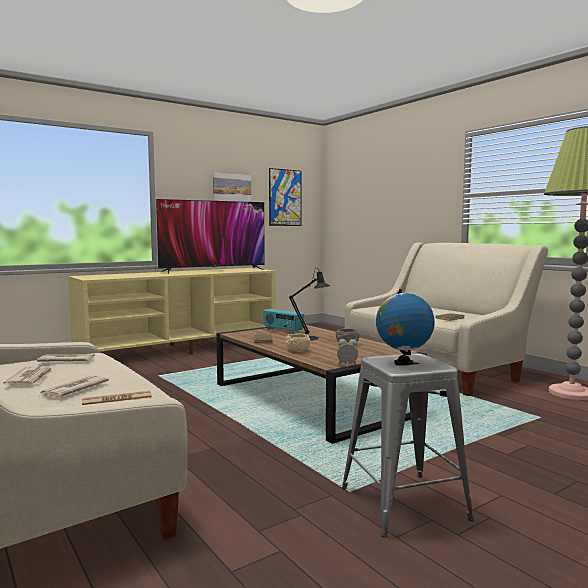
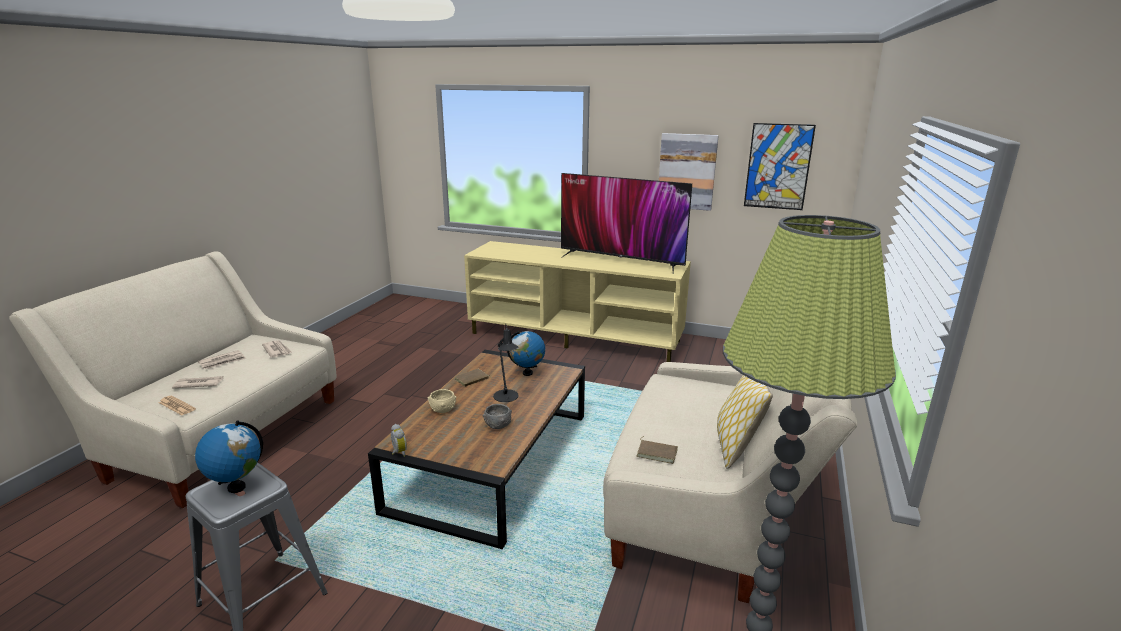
camera: 55 degrees right, 15 degrees up
(282, 331) = (527, 373): radio -> globe
(457, 311) = (737, 446): none -> pillow

